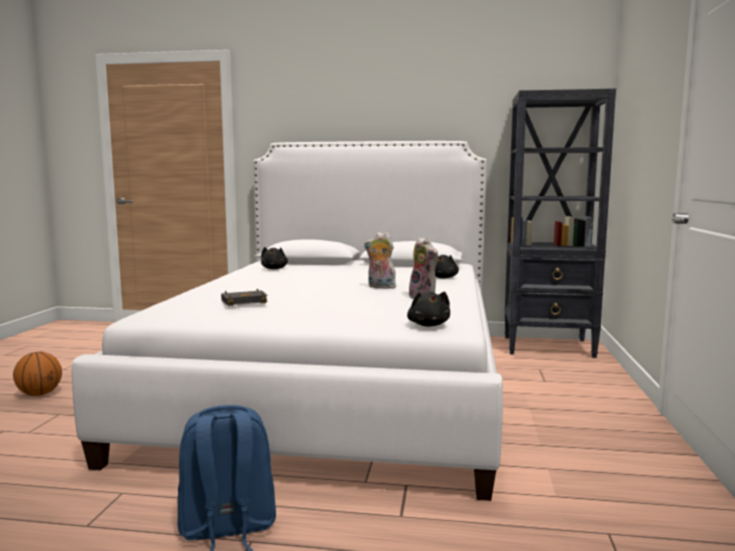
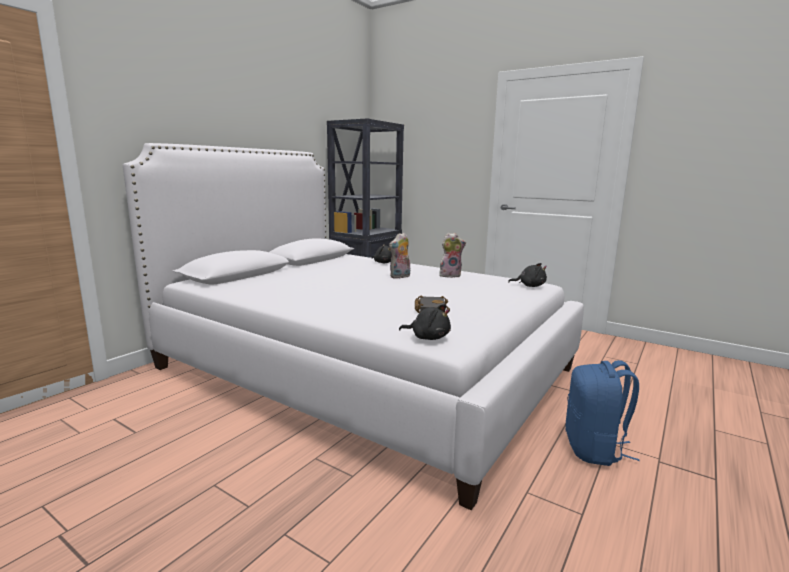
camera: 65 degrees left, 5 degrees up
(40, 394) = (172, 556): basketball -> none
(274, 269) = (255, 287): black plush toy -> black plush toy (428, 337)

